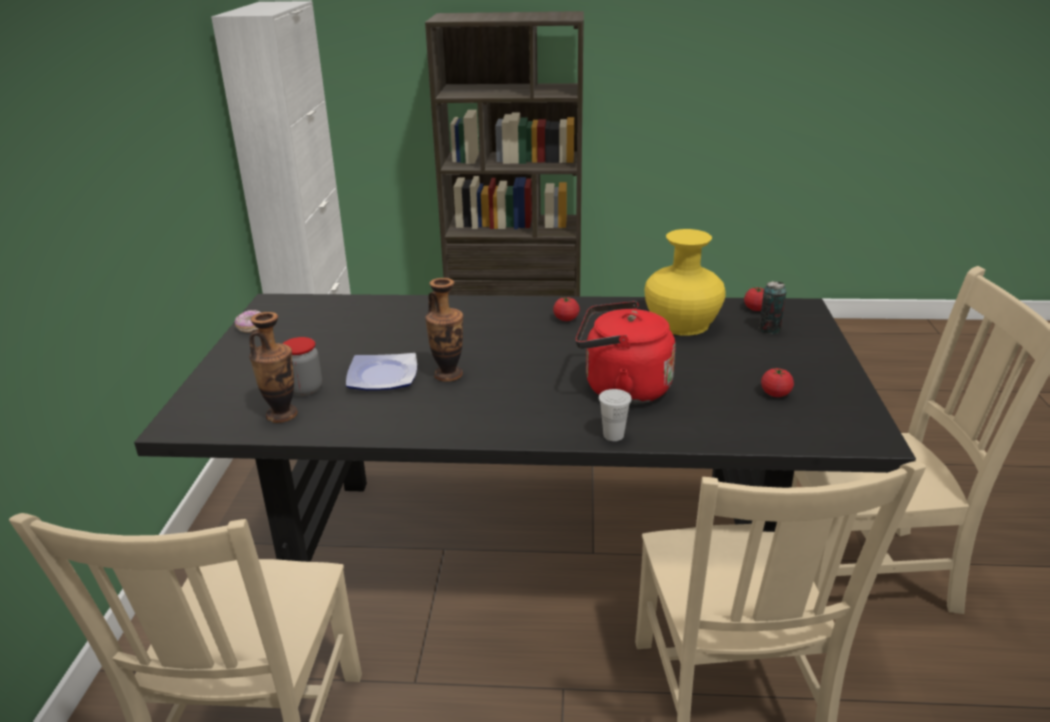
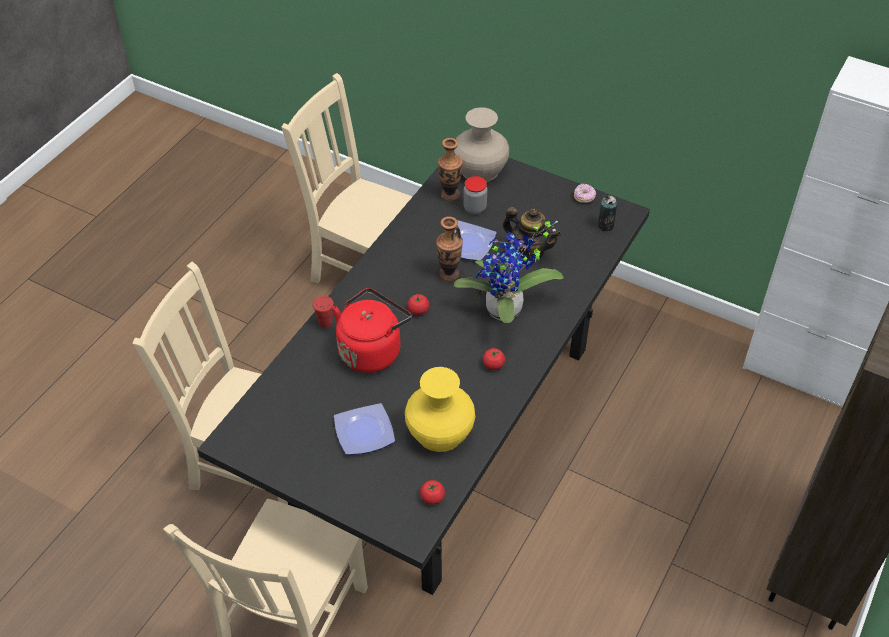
camera: 115 degrees right, 20 degrees up
(212, 406) = (480, 169): none -> beige vase
(372, 337) = (530, 251): none -> teapot
(485, 329) = (506, 313): none -> potted plant
(613, 435) = (325, 322): white cup -> red cup
(735, 358) = (365, 433): none -> plate
(769, 329) = (392, 483): can -> can (605, 226)
(775, 393) = (308, 426): tomato -> tomato (418, 310)

